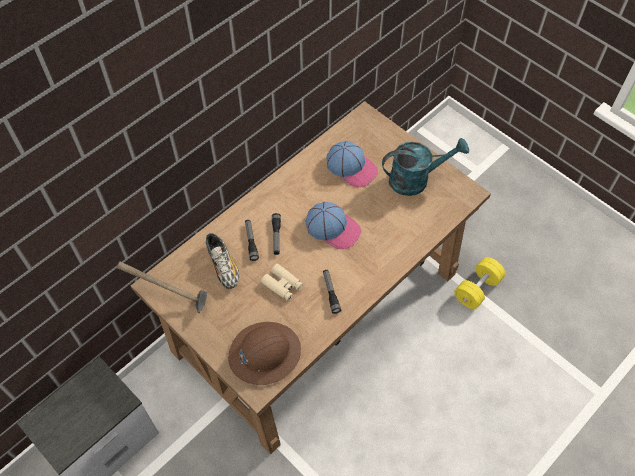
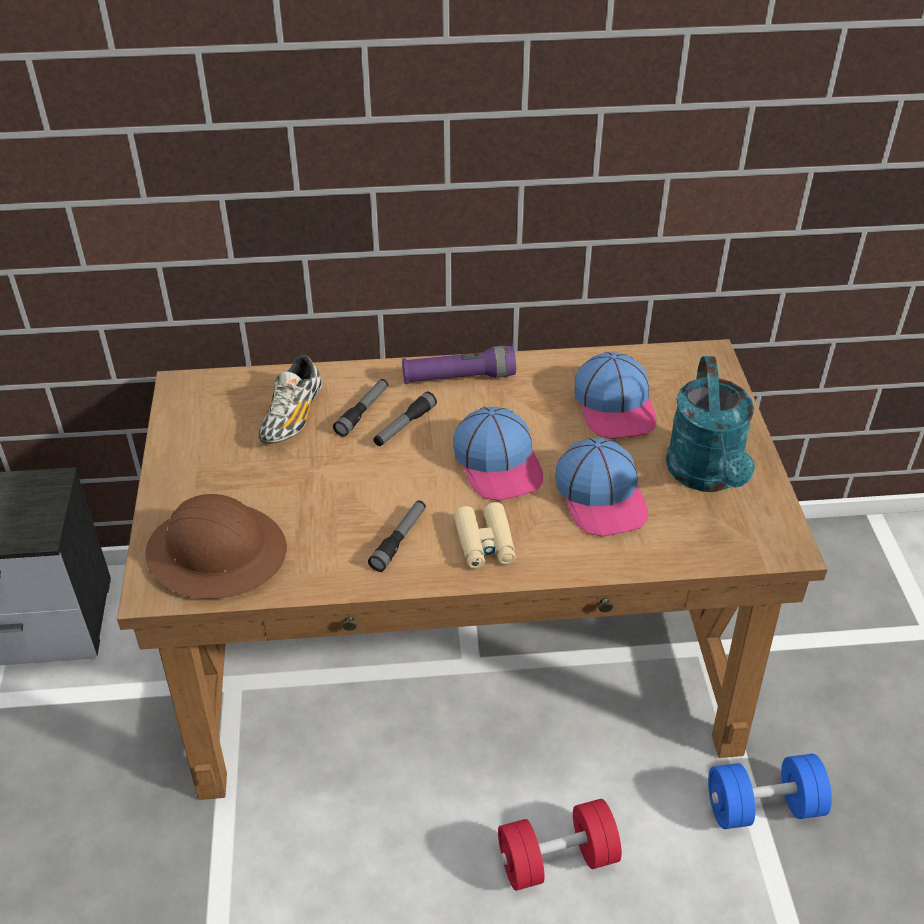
camera: 40 degrees right, 15 degrees down
(171, 299) = (182, 415): hammer -> none
(274, 195) = (458, 378): none -> purple flashlight
(282, 285) = (343, 487): beige binoculars -> beige binoculars (485, 543)
(387, 216) = (601, 497): none -> cap
(416, 179) = (707, 476): turquoise watering can -> turquoise watering can turned 60 degrees clockwise
(426, 366) = (557, 859): none -> red dumbbell
(477, 289) = (763, 806): yellow dumbbell -> blue dumbbell

